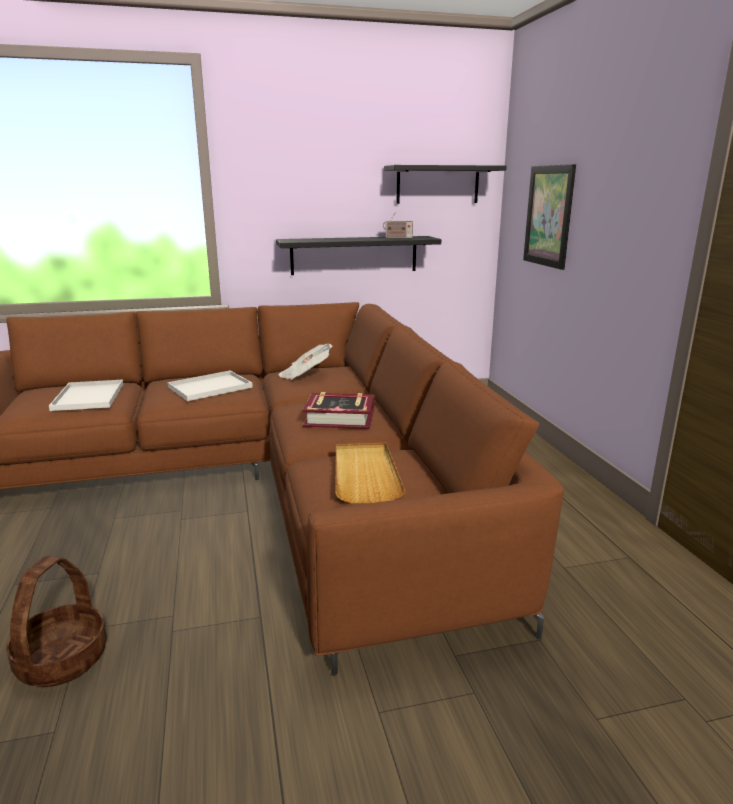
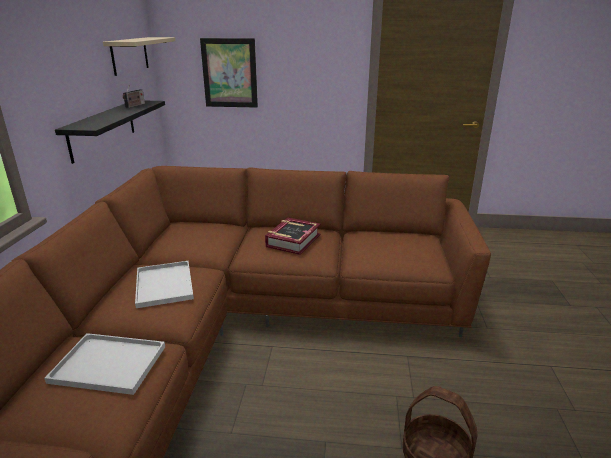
camera: 70 degrees left, 5 degrees up
(305, 375) = (182, 240): newspaper -> none
(365, 474) = (388, 247): beige tray -> none
(437, 184) = (130, 55): black shelf -> beige shelf

